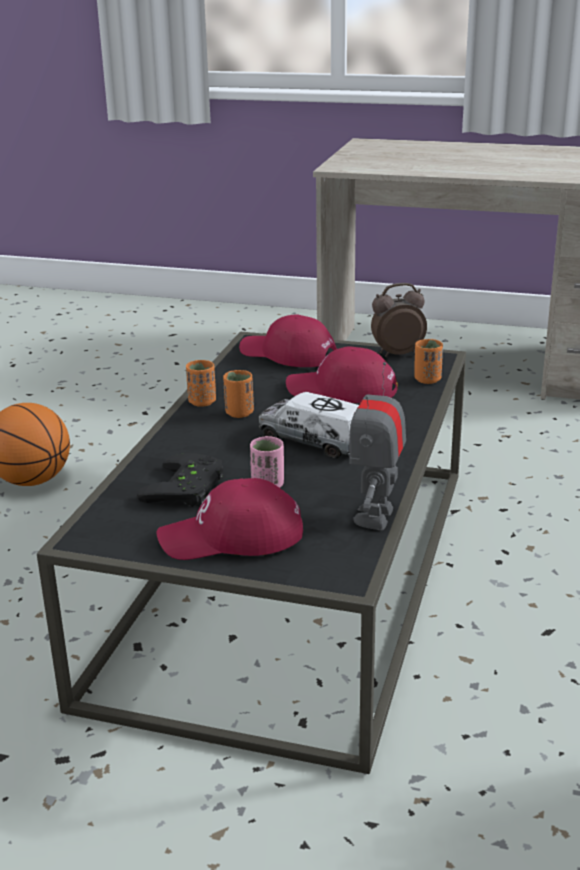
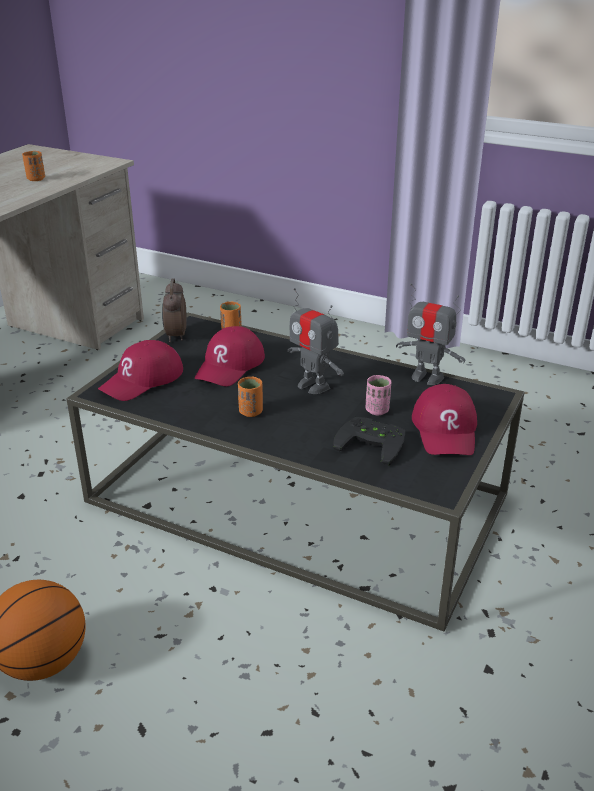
camera: 80 degrees left, 5 degrees up
(202, 402) = (220, 427): orange cup -> orange cup (36, 179)
(314, 441) = (313, 386): toy truck -> toy robot

